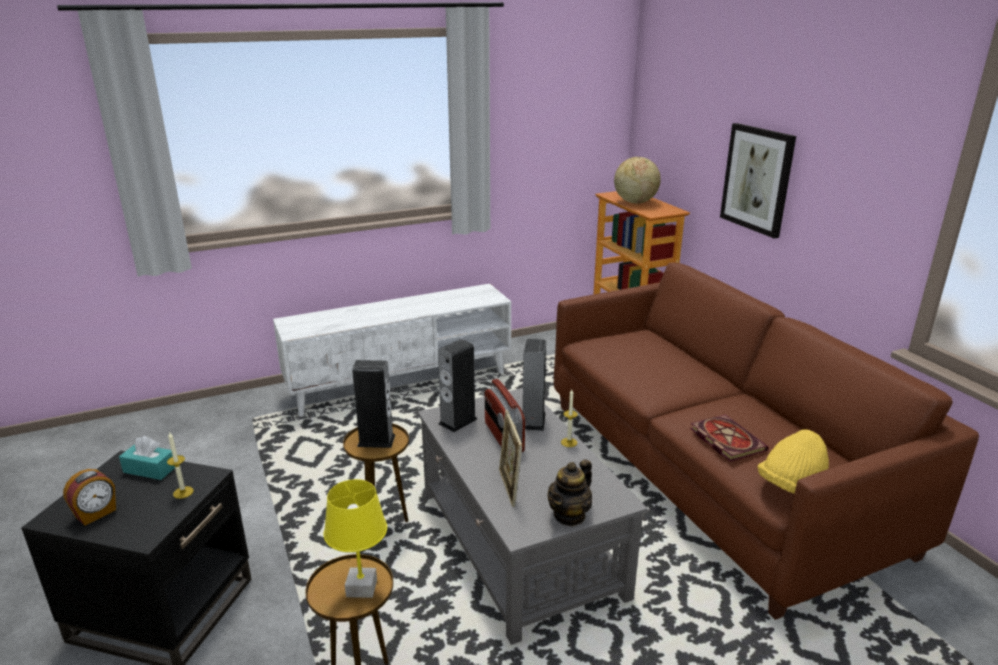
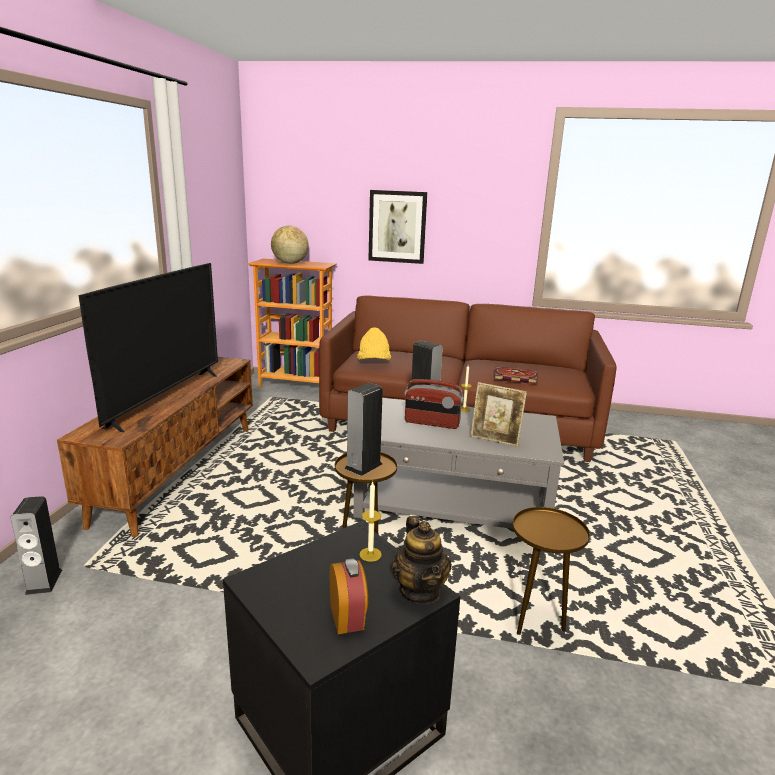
camera: 55 degrees left, 5 degrees down
(150, 469) = (297, 565): turquoise tissue box -> none
(361, 588) = (555, 526): yellow table lamp -> none
(379, 314) = (166, 399): none -> television
(400, 382) = (179, 471): white tv stand -> brown tv stand
(458, 421) = (389, 429): speaker -> speaker (44, 582)
(569, 515) = (543, 435): teapot -> teapot (420, 591)
(791, 487) = (572, 382): yellow hat -> yellow hat (373, 363)

